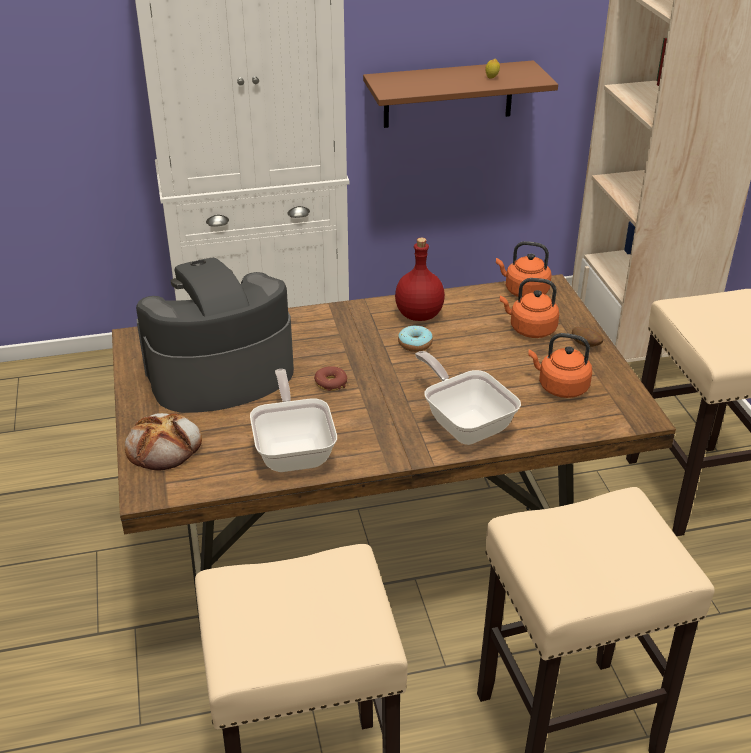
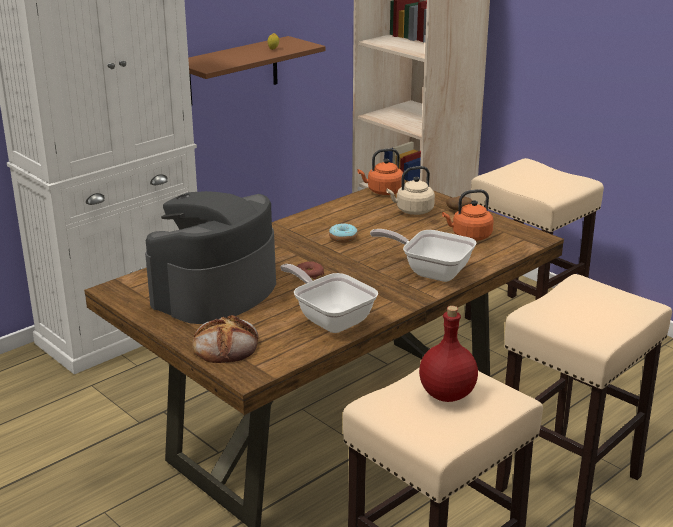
camera: 30 degrees left, 10 degrees down
(418, 315) = (325, 222): red bottle -> red bottle (447, 395)
(530, 329) = (412, 211): orange kettle -> beige kettle

